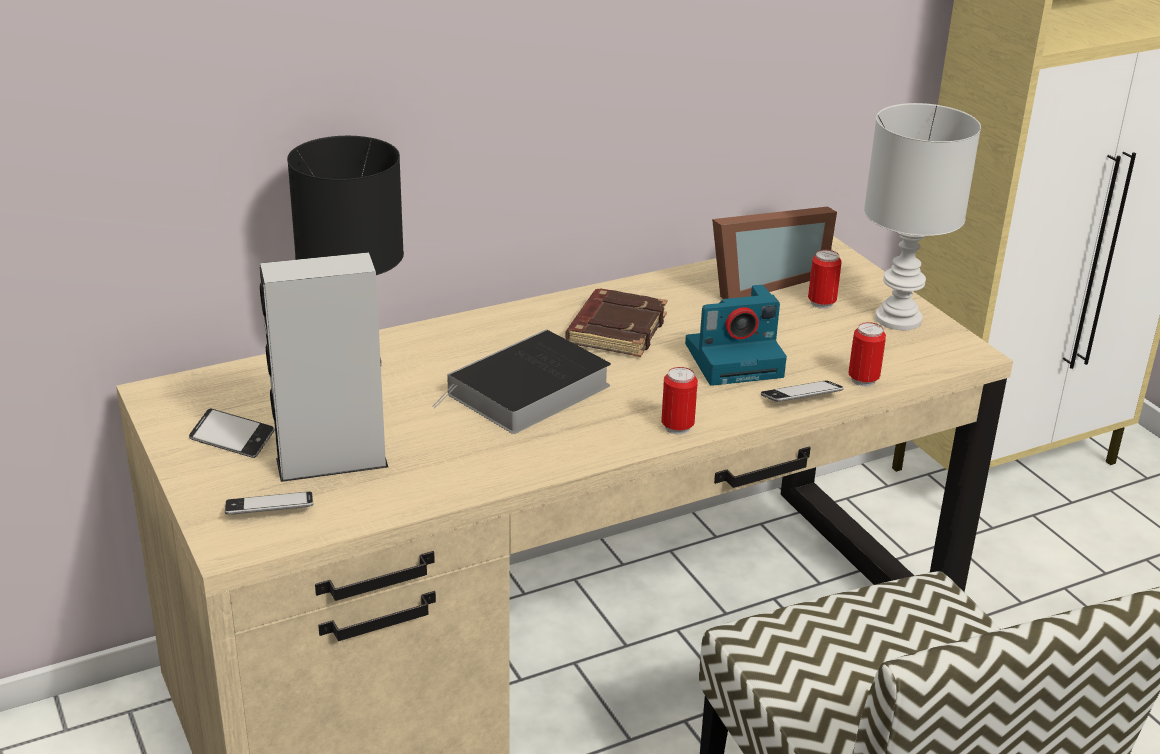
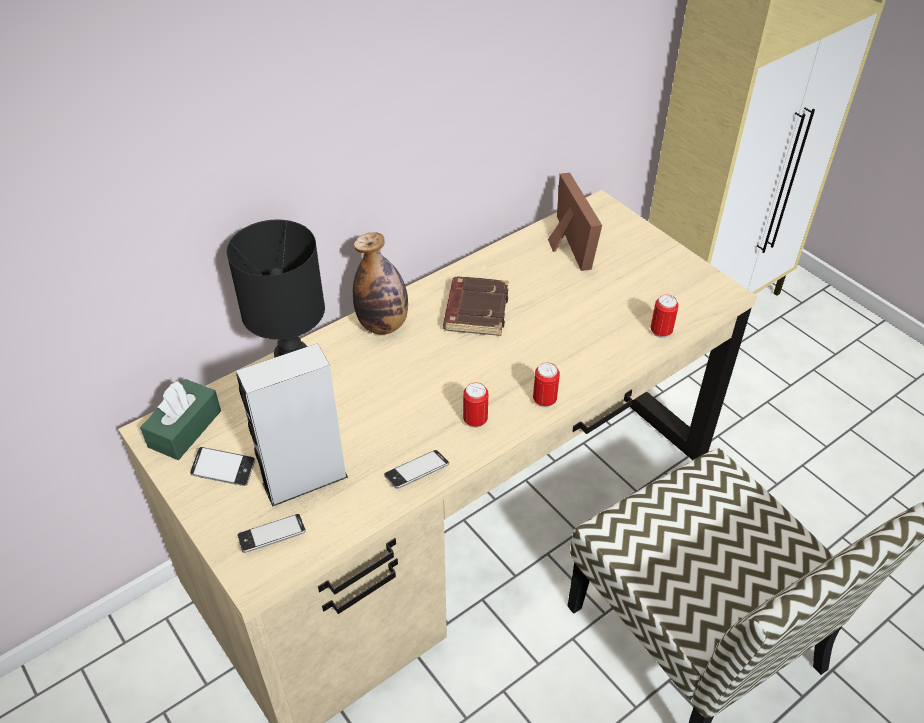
camera: 10 degrees left, 15 degrees up
(198, 395) = (185, 429): none -> green tissue box
(488, 329) = (383, 324): none -> bottle
(527, 392) = (428, 384): book -> none
(735, 359) = (568, 326): camera -> none
(760, 282) = (565, 246): picture frame -> picture frame turned 60 degrees counterclockwise
(801, 397) = (623, 356): phone -> phone (417, 472)
(821, 303) = (613, 260): can -> can (475, 420)
(900, 320) = (671, 268): white table lamp -> none

